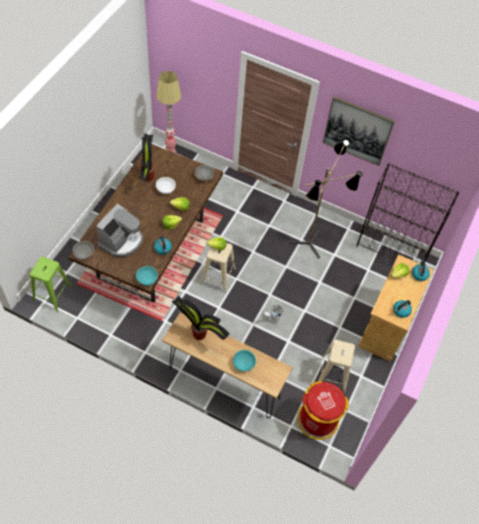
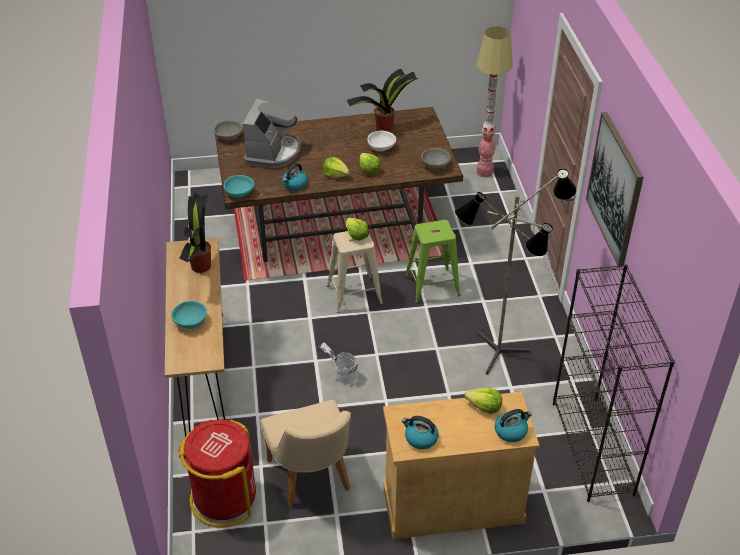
camera: 60 degrees right, 15 degrees down
(53, 294) = (203, 187): green stool -> green stool (432, 286)
(122, 241) = (273, 152): coffee machine -> coffee machine turned 75 degrees counterclockwise
(333, 374) = (312, 480): beige stool -> beige chair

